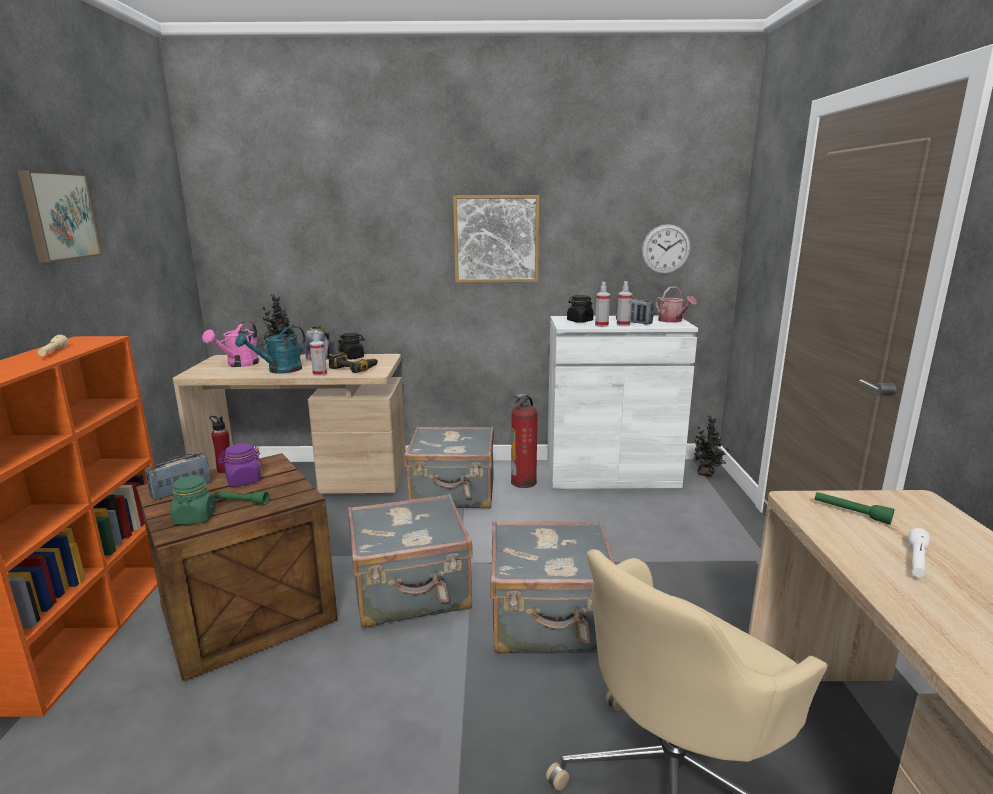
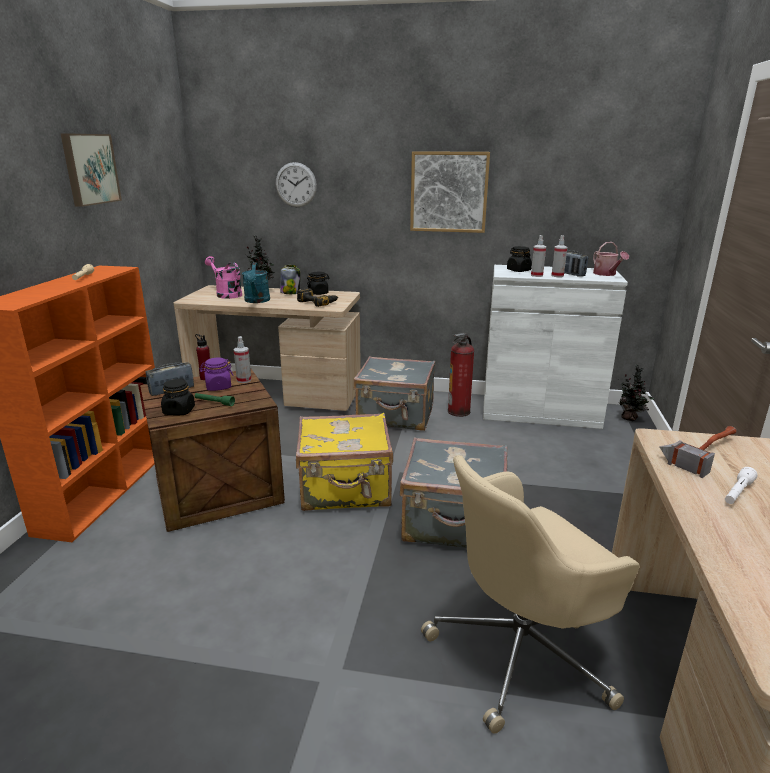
camera: 10 degrees right, 5 degrees up
(195, 518) = (179, 411): green jar -> black jar
(239, 364) = (226, 294): pink watering can -> pink watering can turned 105 degrees clockwise
(279, 370) = (257, 301): turquoise watering can -> turquoise watering can turned 60 degrees counterclockwise
(320, 374) = (288, 306): spray bottle -> spray bottle (244, 380)
(412, 592) = (346, 489): grey suitcase -> yellow suitcase
(665, 249) = (608, 205): wall clock -> wall clock (296, 185)
(851, 513) = (701, 451): green flashlight -> hammer

